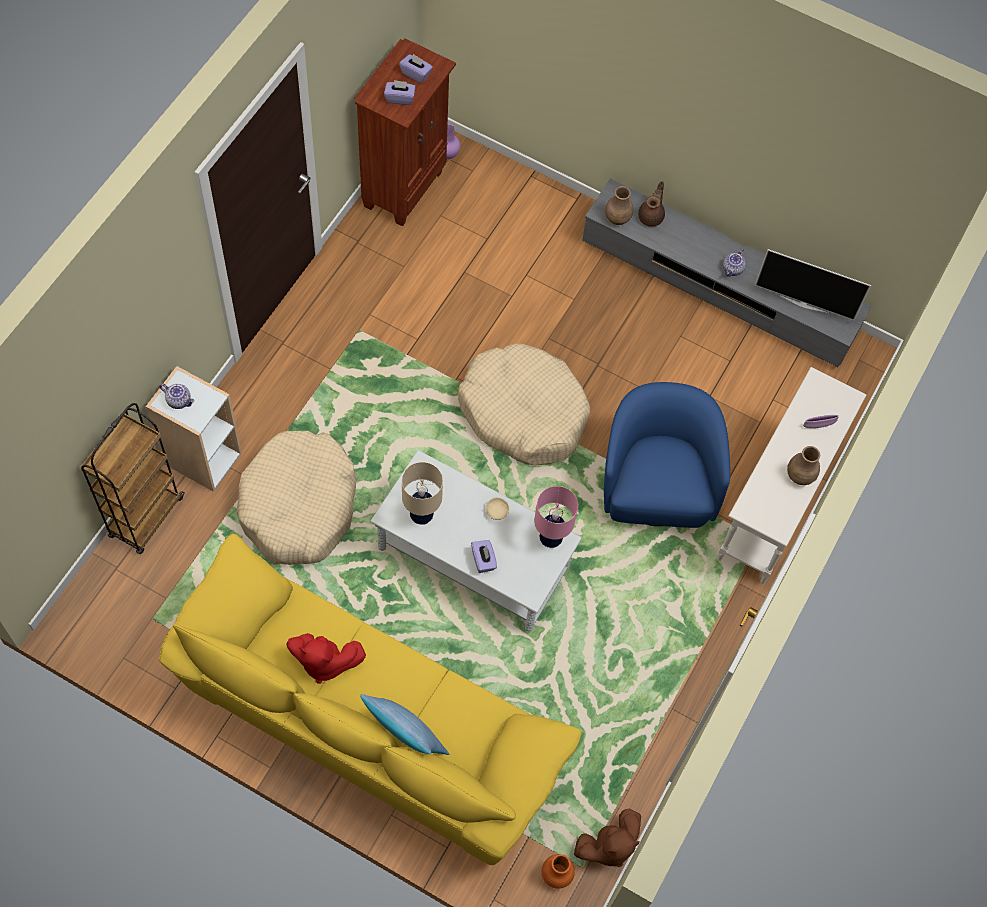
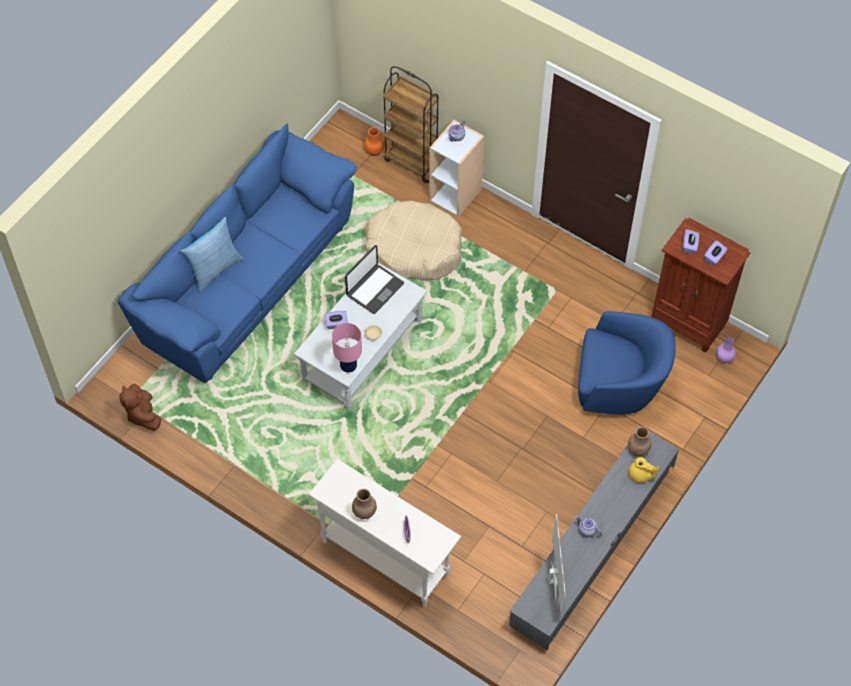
camera: 100 degrees right, 5 degrees down
(324, 662) = (273, 228): red plush toy -> none
(369, 727) = (247, 282): yellow sofa -> blue sofa
(421, 515) = (374, 289): beige table lamp -> laptop
(523, 412) = (481, 392): beige dog bed -> none
(556, 875) = (129, 382): orange vase -> orange vase (374, 151)
(651, 216) = (640, 475): brown teapot -> yellow teapot
(656, 485) = (413, 477): blue armchair -> blue armchair (619, 386)
(803, 303) = (552, 581): television -> television turned 150 degrees clockwise

